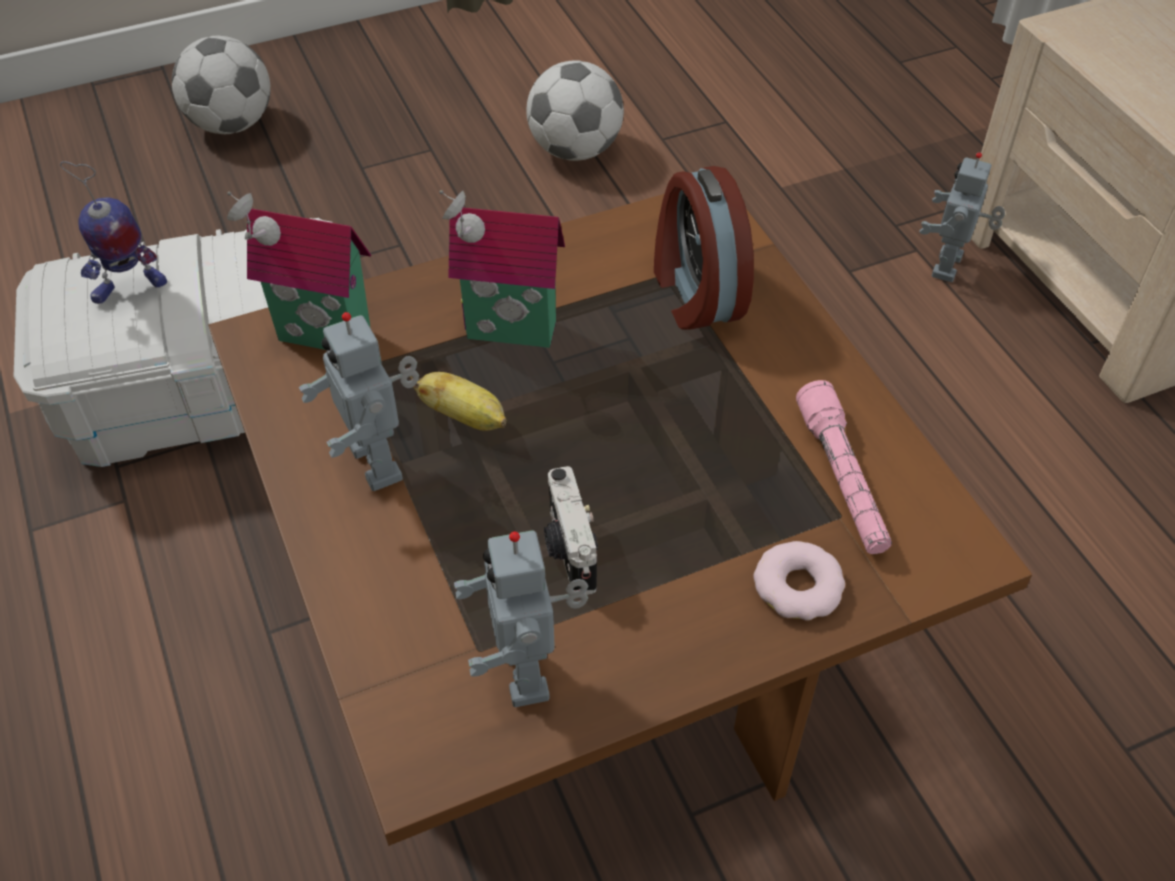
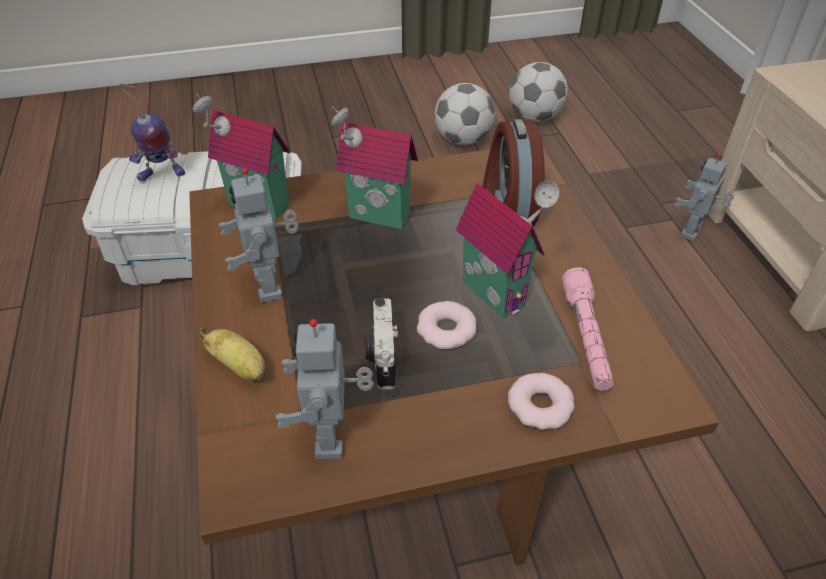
camera: 10 degrees right, 5 degrees down
(232, 124) = (263, 106): football -> football (535, 117)
(465, 417) = (334, 265): banana -> banana (240, 367)
(649, 496) = (446, 330): none -> donut
(708, 428) = (497, 292): none -> toy house

